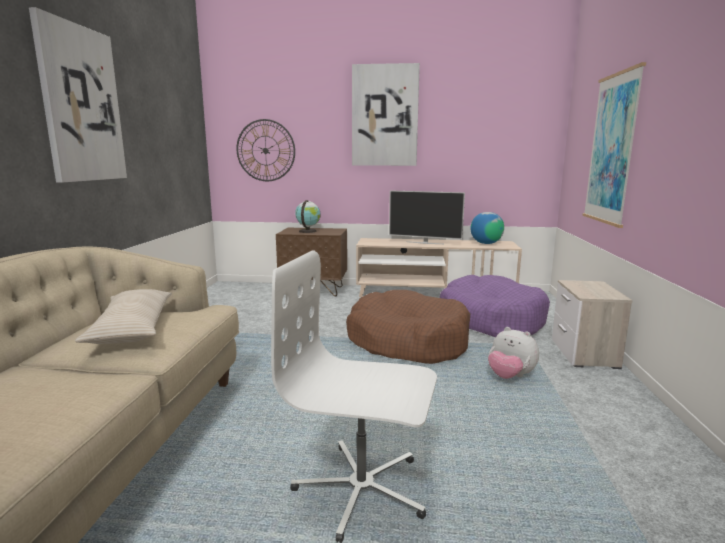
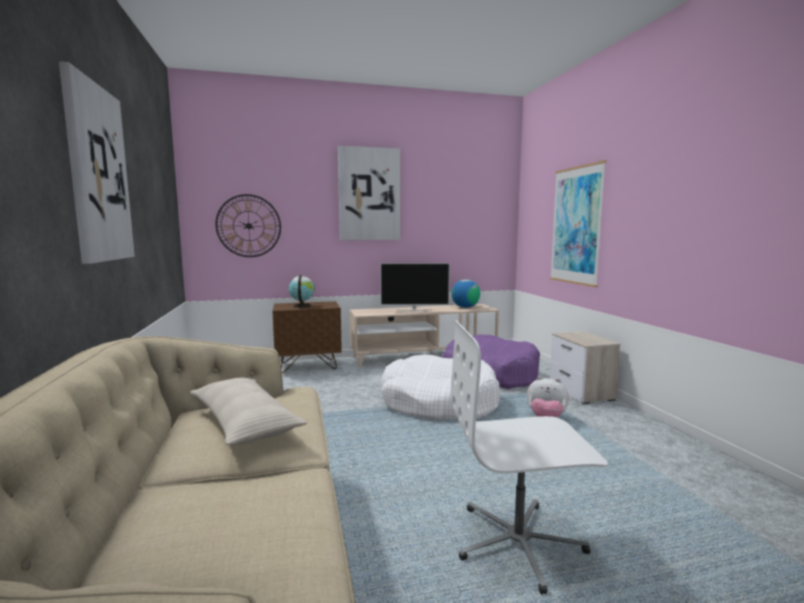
camera: 20 degrees left, 5 degrees down
(407, 341) = (439, 402): brown dog bed -> white dog bed

